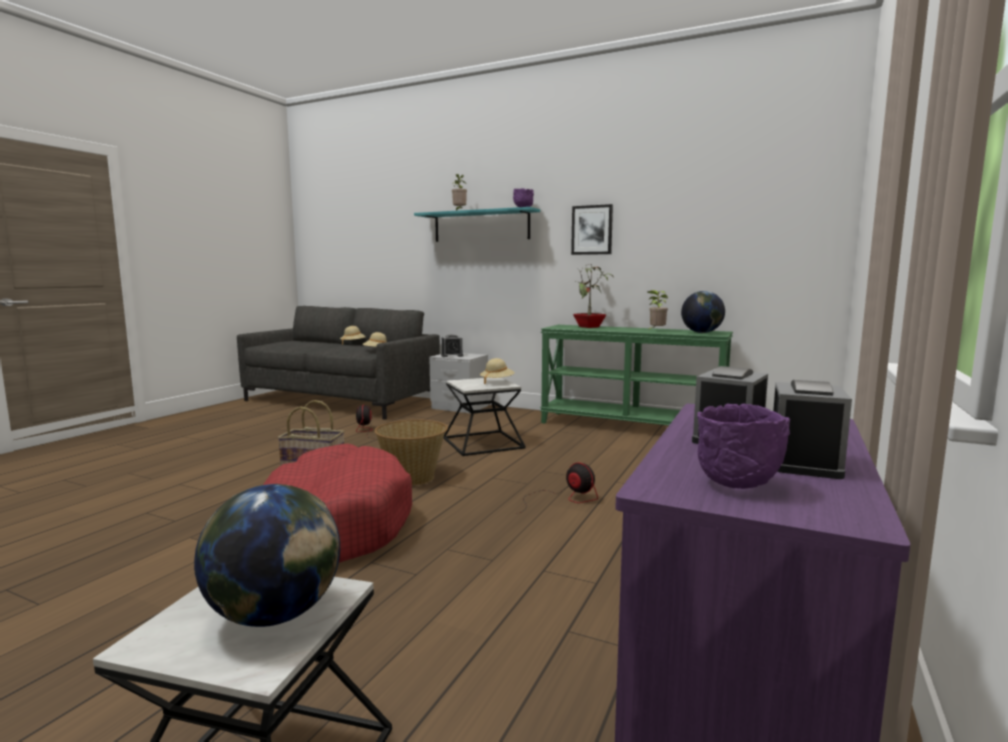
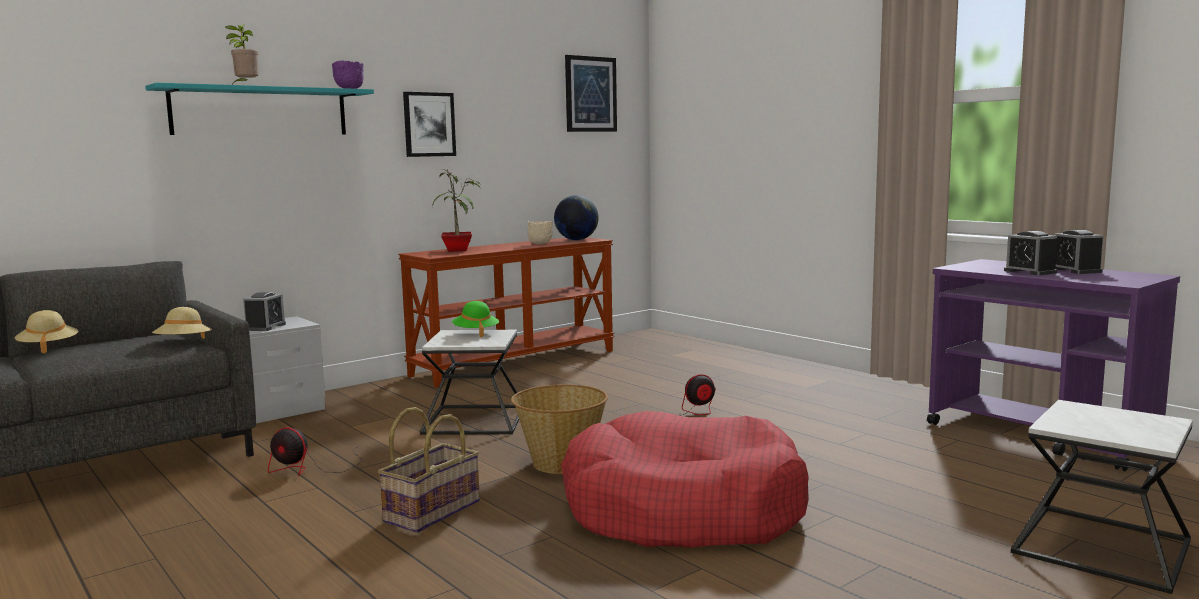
camera: 65 degrees left, 0 degrees up
(275, 615) = (1110, 418): globe -> none
(497, 382) = (476, 333): beige hat -> green hat
(631, 427) = (515, 363): green console table -> brown console table
(656, 331) = (539, 244): potted plant -> beige bowl
(739, 485) = (1115, 278): purple bowl -> none
(768, 193) = (590, 94): none -> picture
(804, 462) = (1075, 270): alarm clock -> alarm clock turned 150 degrees counterclockwise

